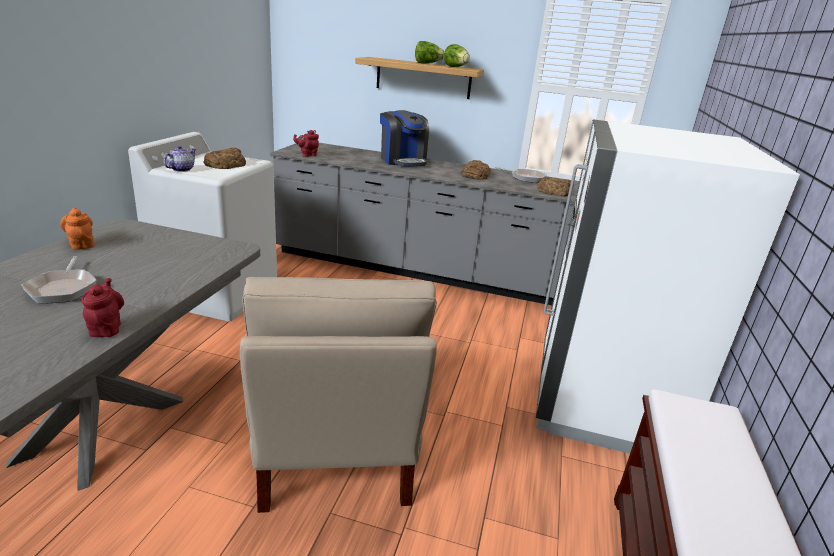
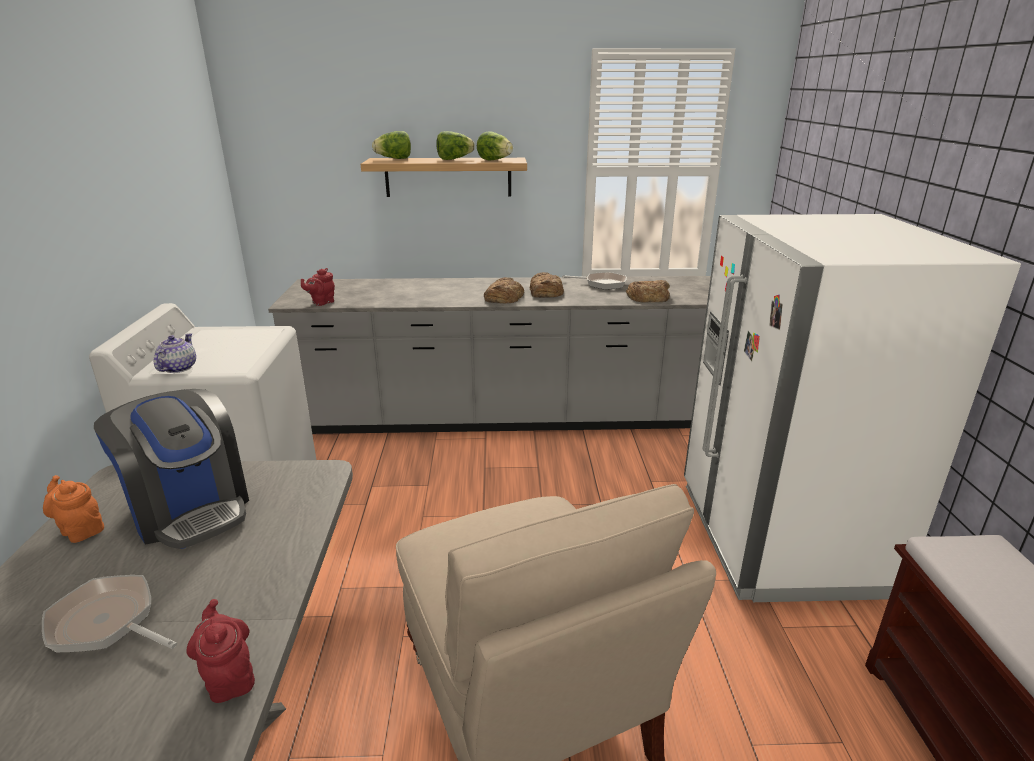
camera: 15 degrees left, 0 degrees up
(63, 288) = (107, 623): frying pan -> frying pan turned 150 degrees clockwise
(226, 164) = (235, 345): bread -> bread (503, 297)
(384, 58) = (394, 159): none -> lettuce
(403, 161) = (446, 287): coffee machine -> coffee machine (190, 509)

